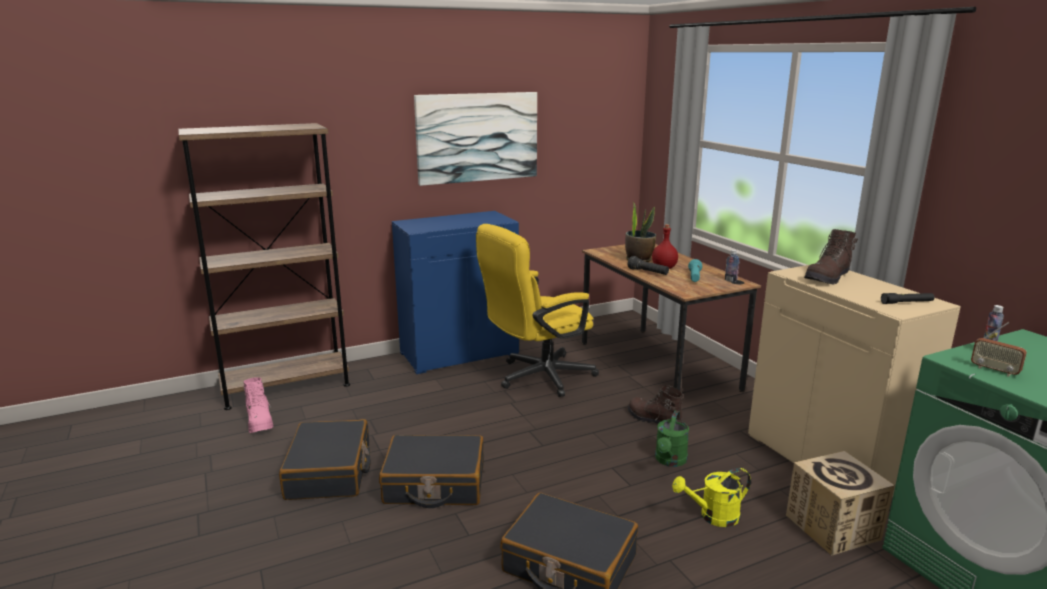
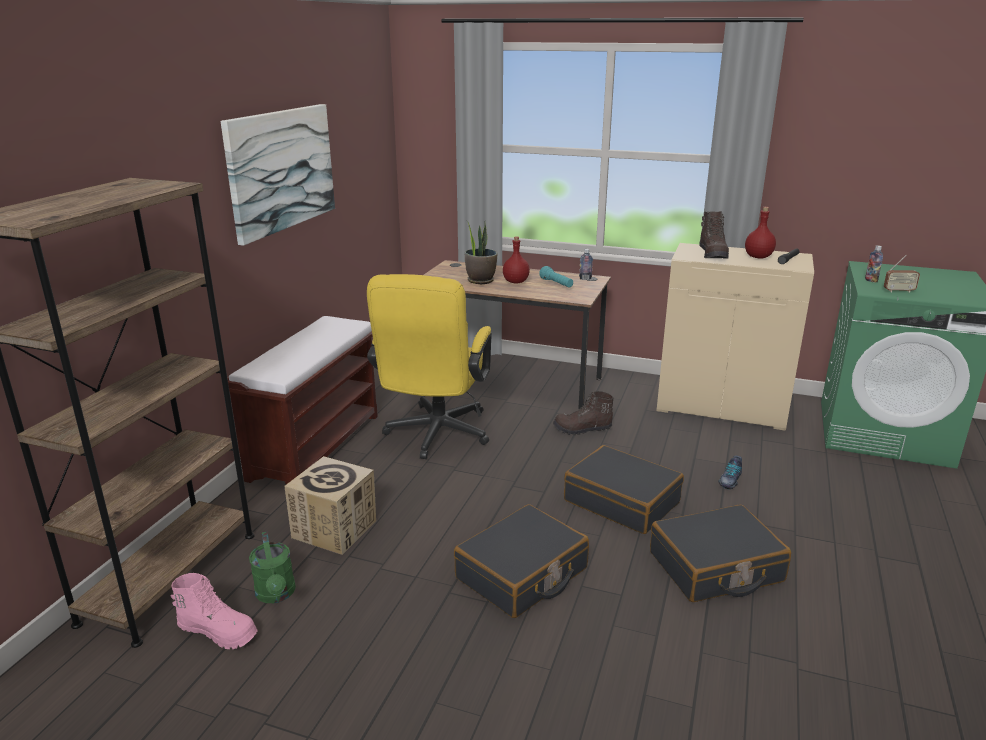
camera: 45 degrees left, 5 degrees up
(329, 472) = (408, 627): black suitcase -> black suitcase (622, 501)
(459, 353) = (316, 445): blue cabinet -> brown bench
(648, 272) = (514, 290): black flashlight -> none
(669, 461) = (644, 455): green watering can -> green watering can (276, 595)
(713, 517) = (729, 480): yellow watering can -> shoe
(833, 527) = (789, 449): cardboard box -> cardboard box (335, 529)
(875, 292) = (758, 257): none -> red bottle

